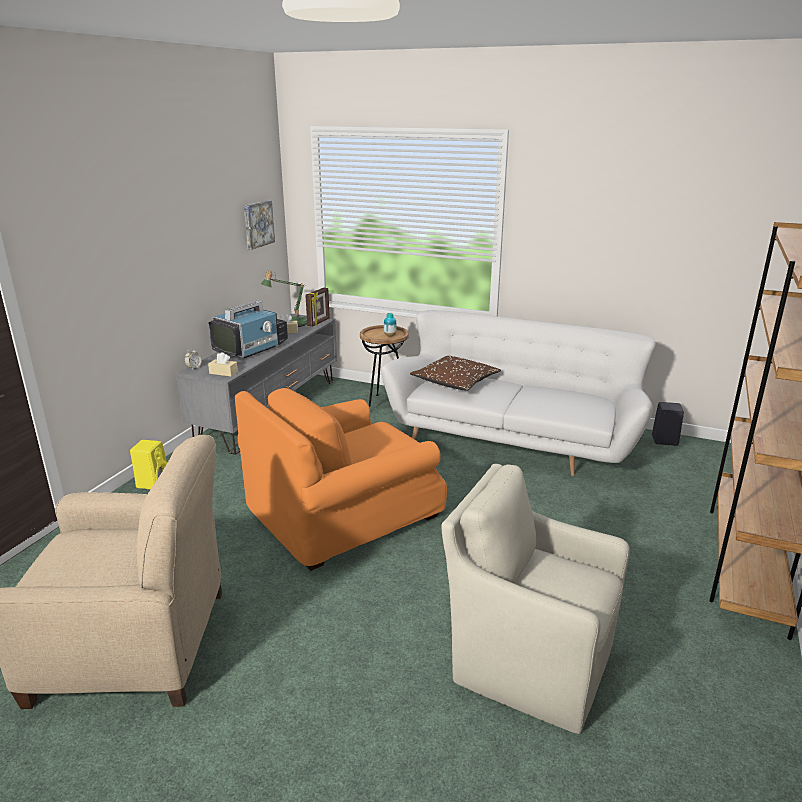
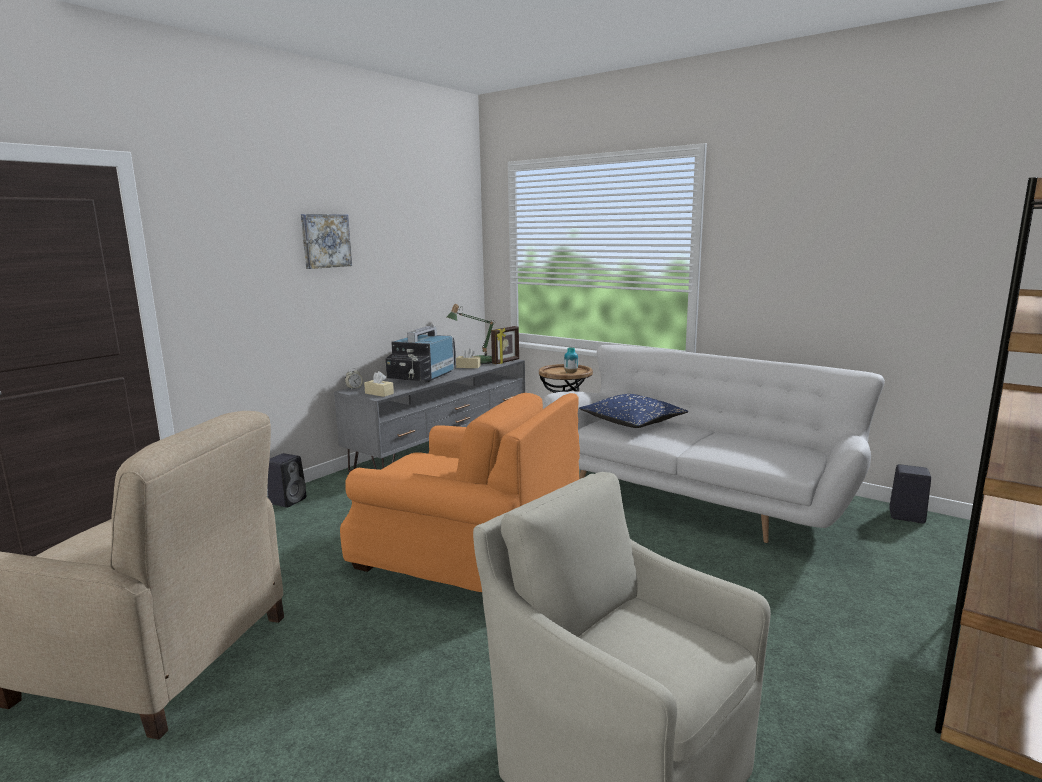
camera: 15 degrees right, 10 degrees down
(153, 482) = (288, 500): yellow speaker -> black speaker
(251, 349) = (422, 378): television -> television turned 150 degrees clockwise
(257, 224) = (448, 257): picture -> picture (325, 241)
(345, 514) = (466, 553): orange armchair -> orange armchair turned 135 degrees counterclockwise
(455, 382) = (632, 423): brown pillow -> blue pillow

